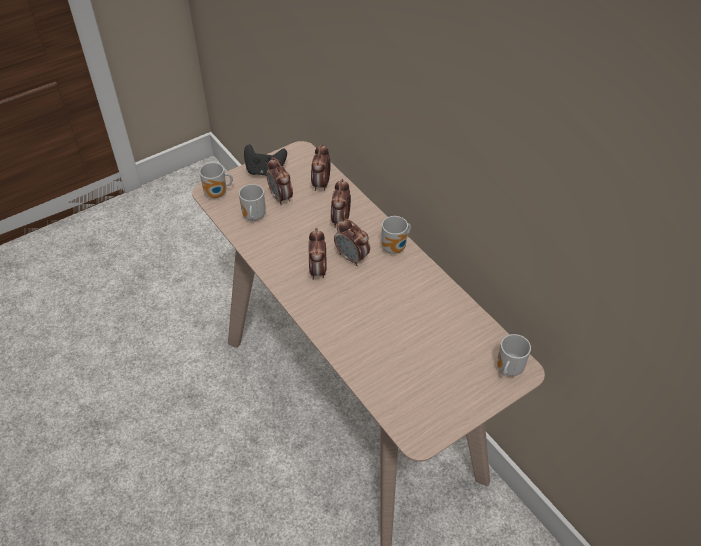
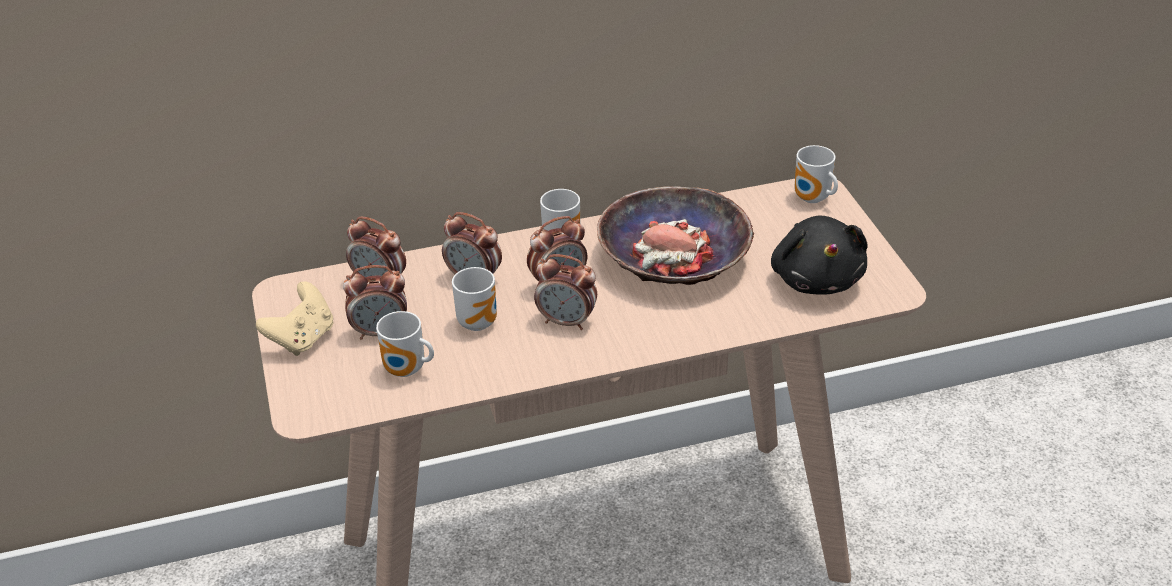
camera: 70 degrees left, 10 degrees down
(217, 194) = (321, 405): mug -> mug (480, 321)
(265, 171) = (302, 339): black game controller -> beige game controller
(403, 306) = (675, 257): none -> bowl
(413, 388) = (816, 278): none -> black plush toy

